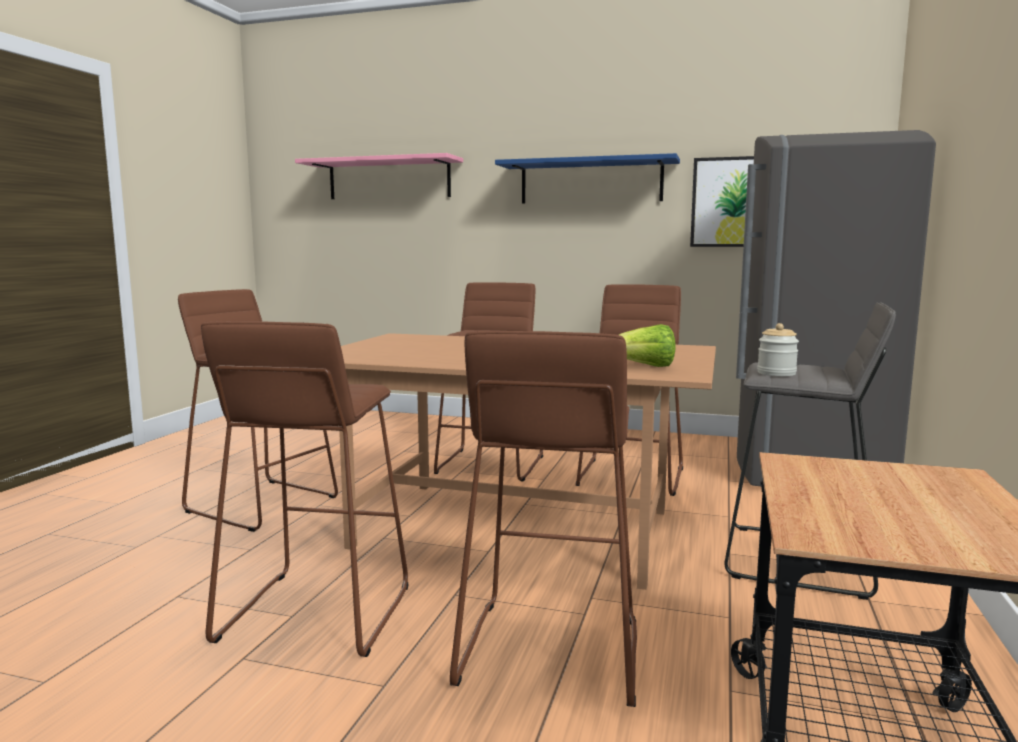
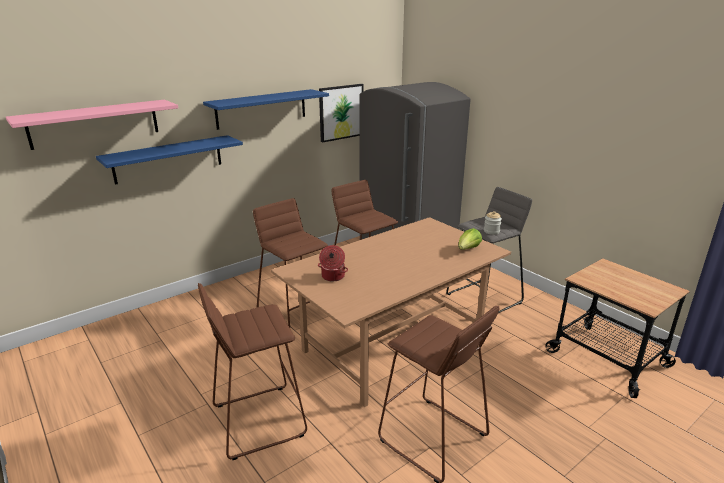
camera: 55 degrees left, 15 degrees up
(410, 344) = (332, 276): none -> cooking pot
(457, 233) = (168, 159): none -> blue shelf
(549, 651) = (511, 385): brown stool -> none

